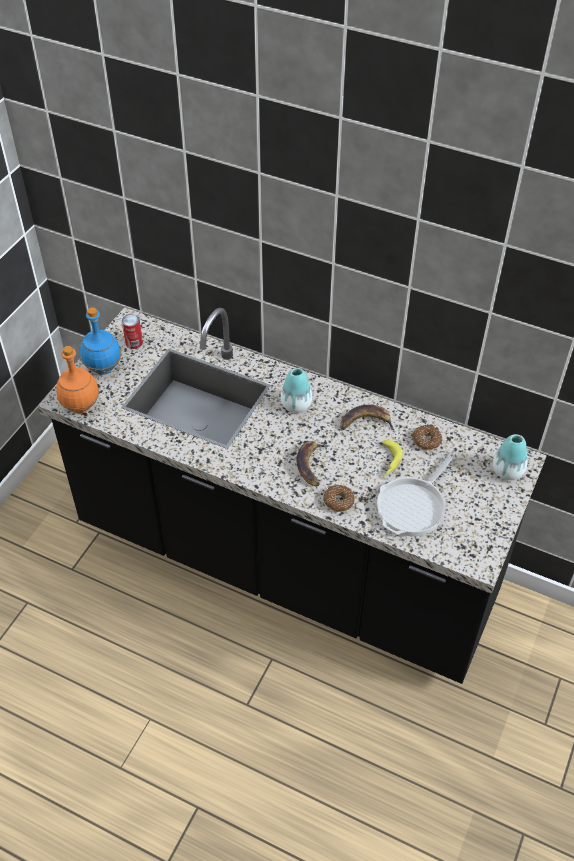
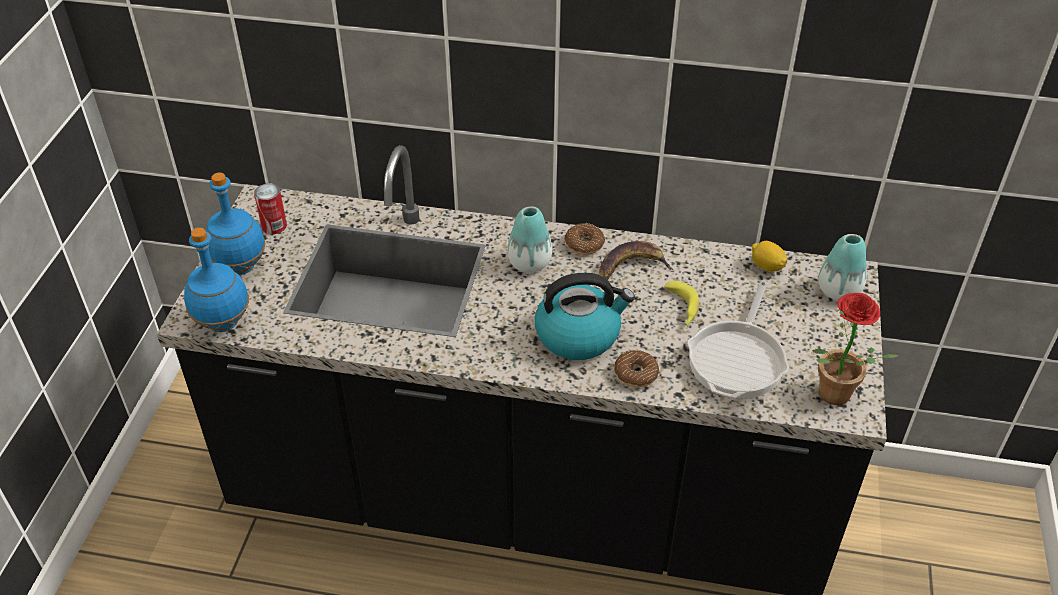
camera: 15 degrees left, 5 degrees down
(81, 406) = (224, 322): orange bottle -> blue bottle
(310, 465) = (579, 334): banana -> kettle
(426, 441) = (719, 274): donut -> donut (584, 244)
(463, 442) = (766, 266): none -> lemon
(468, 549) = (832, 398): none -> potted plant

